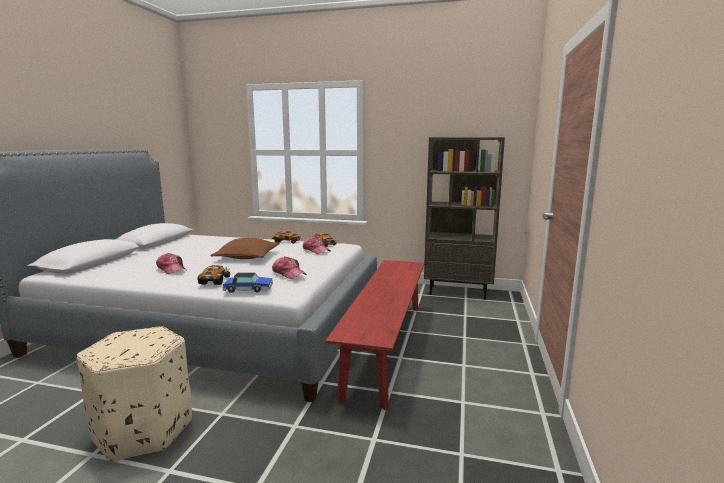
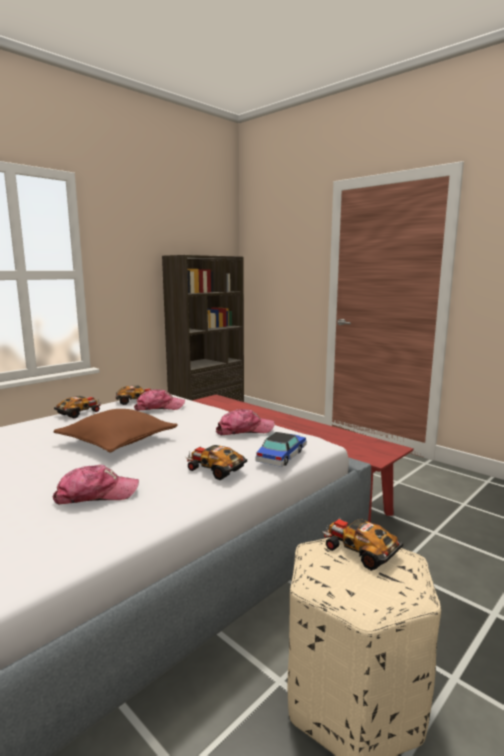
camera: 60 degrees left, 0 degrees up
(154, 340) = (359, 550): none -> toy car

